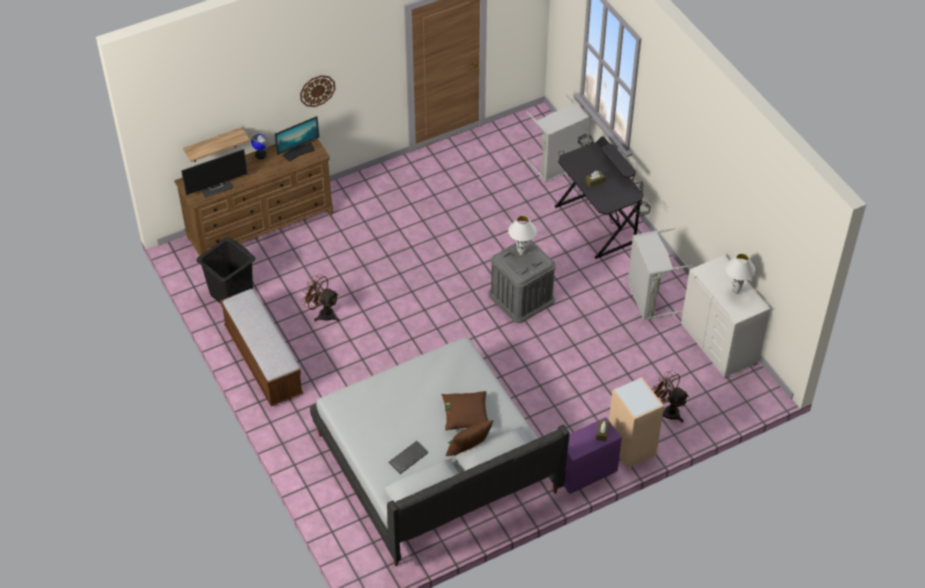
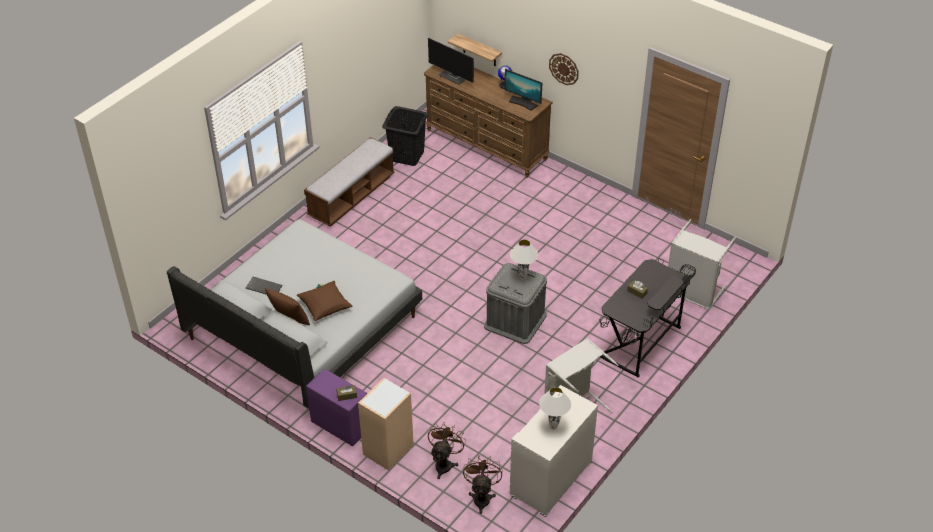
camera: 65 degrees right, 5 degrees down
(323, 313) = (419, 210): brown fan -> brown fan (482, 496)

